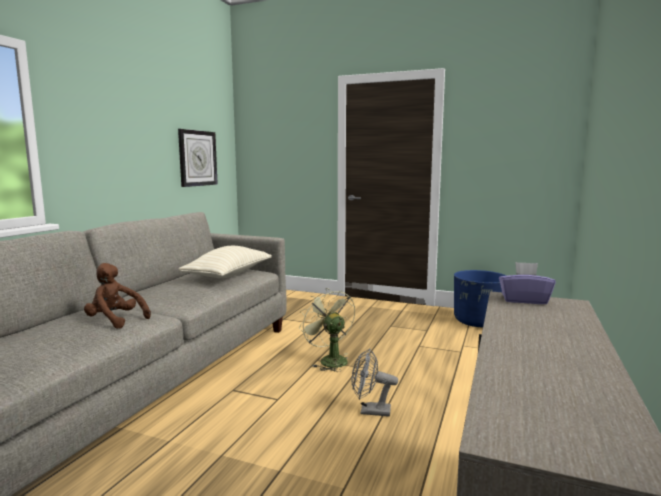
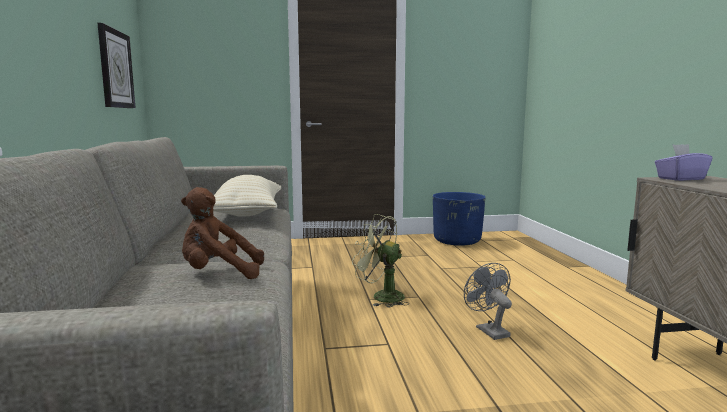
camera: 30 degrees left, 0 degrees up
(370, 411) = (488, 330): grey fan -> grey fan turned 90 degrees clockwise

